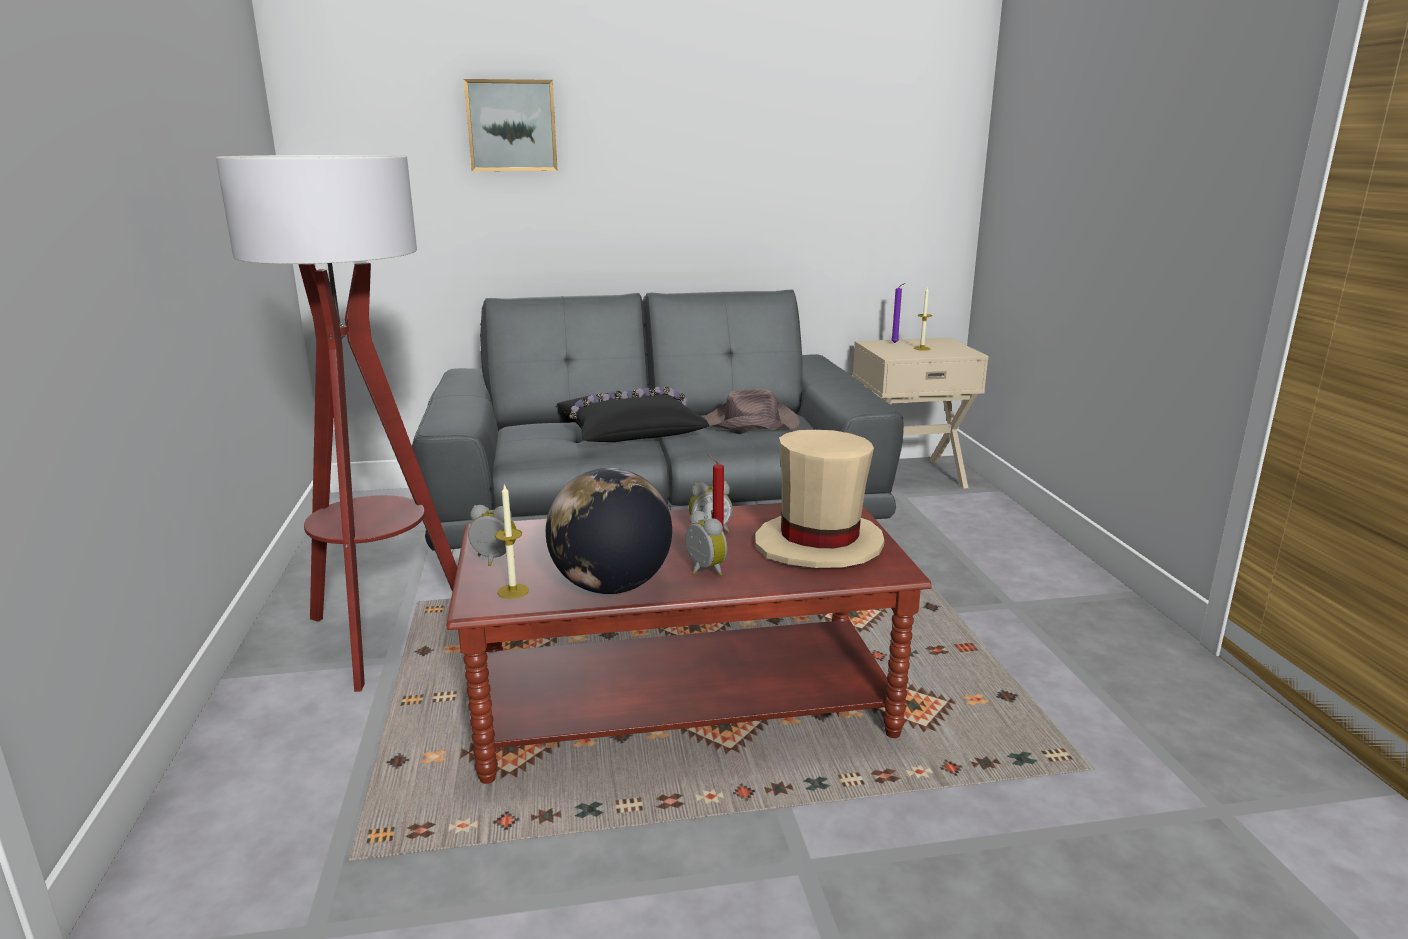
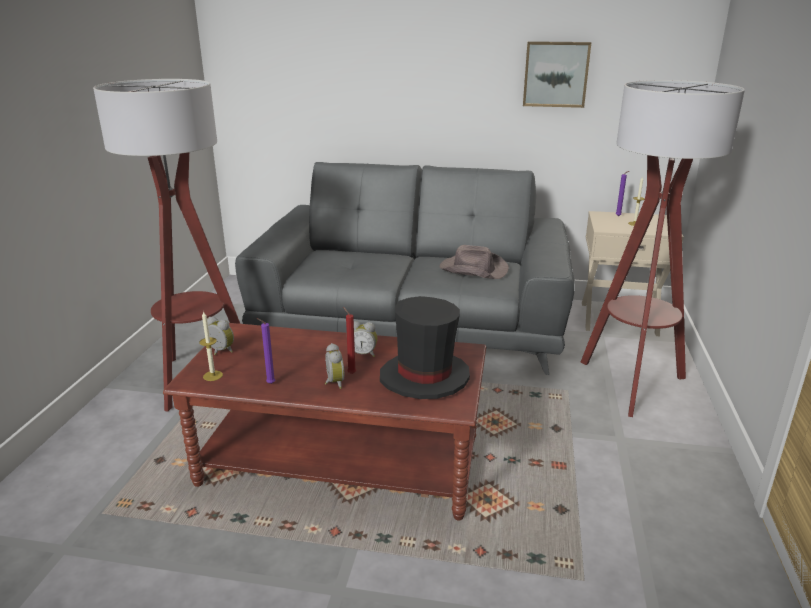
camera: 20 degrees right, 5 degrees up
(512, 126) = (345, 42): picture -> picture (555, 74)
(611, 586) = (269, 383): globe -> purple candle
(630, 430) = (388, 264): black pillow -> none
(819, 545) = (424, 377): beige hat -> black hat
(977, 543) = (631, 384): none -> floor lamp

